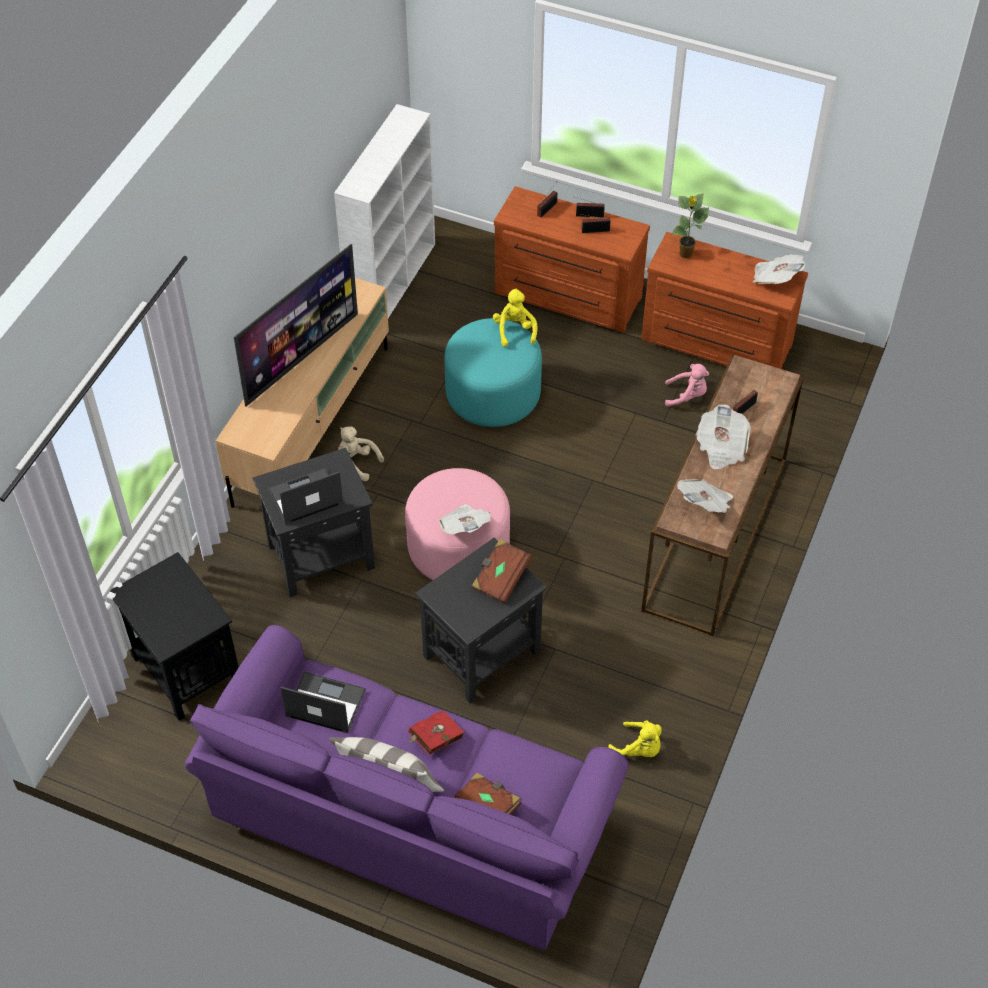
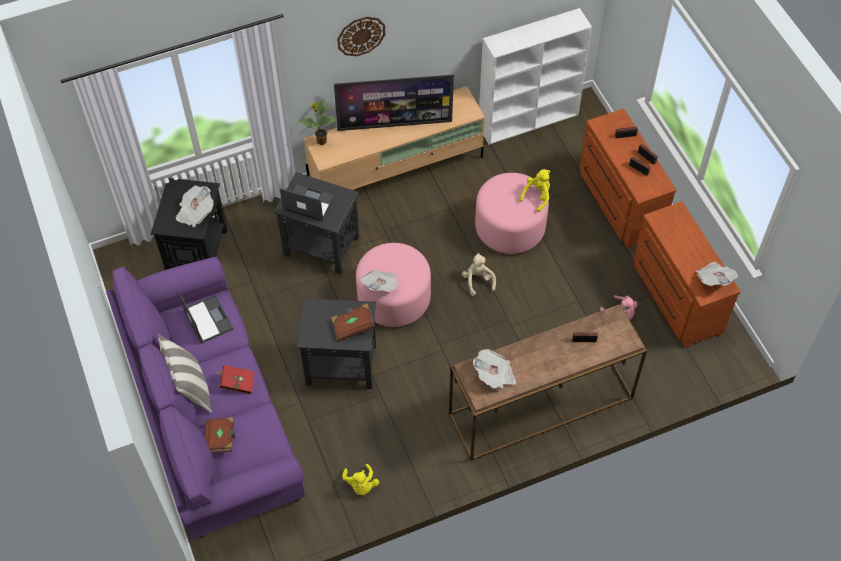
camera: 45 degrees right, 5 degrees up
(239, 253) = (361, 35): none -> wall clock
(356, 463) = (394, 209): beige plush toy -> beige plush toy (478, 281)
(493, 394) = (510, 227): turquoise ottoman -> pink ottoman
(685, 254) = (676, 223): potted plant -> potted plant (321, 141)
(721, 447) = (543, 351): newspaper -> newspaper (195, 212)

